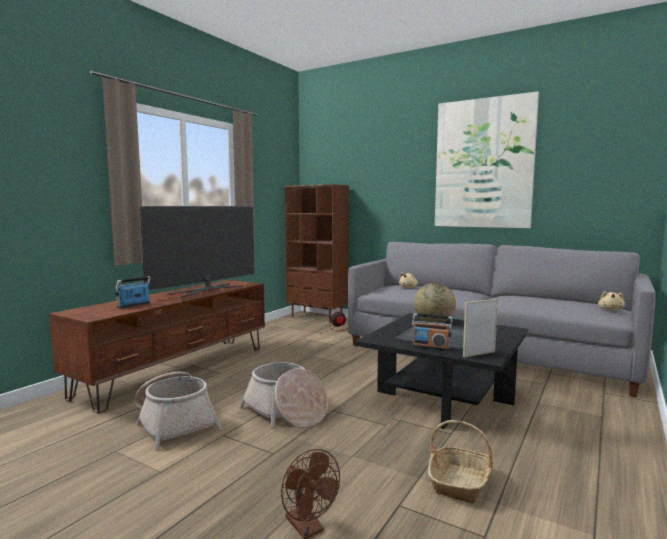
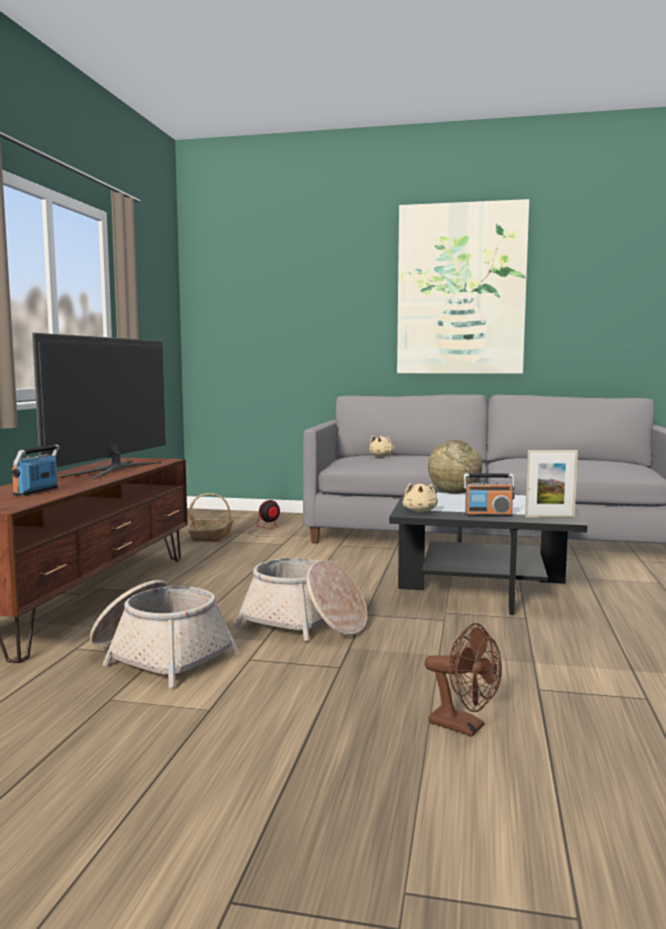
camera: 20 degrees left, 0 degrees up
(317, 317) = (221, 514): brown bookcase -> none
(460, 482) = (579, 659): basket -> basket (211, 536)
(479, 354) = (549, 517): picture frame -> picture frame turned 135 degrees counterclockwise
(610, 310) = (635, 465): beige plush toy -> beige plush toy (420, 511)

